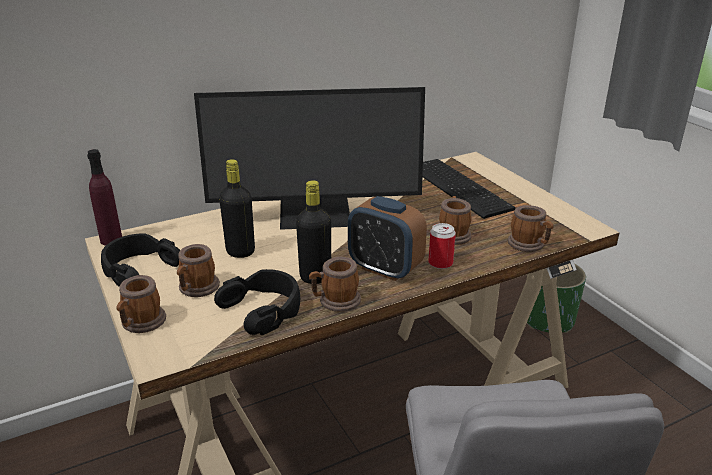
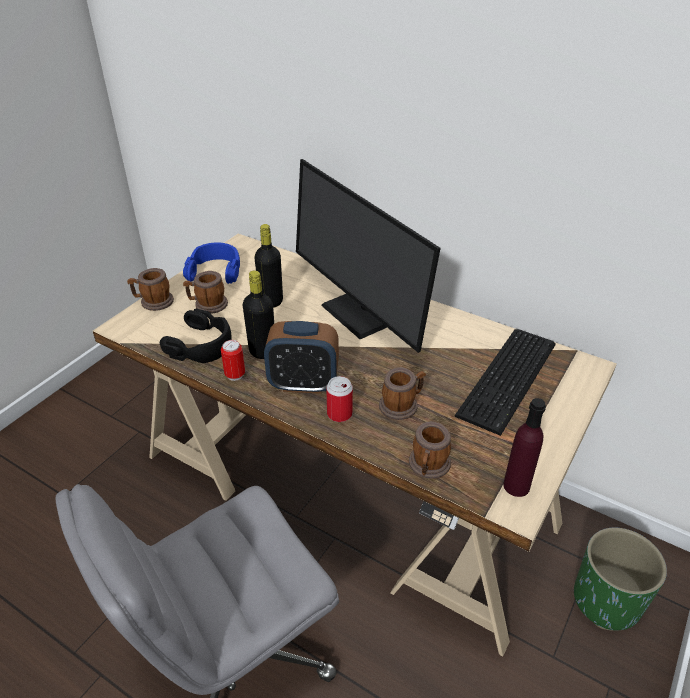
camera: 60 degrees right, 10 degrees up
(111, 240) = (243, 243): purple bottle -> purple bottle (516, 486)
(139, 269) = (215, 271): black headphones -> blue headphones
(335, 301) = (235, 375): mug -> can
(385, 269) = (303, 384): alarm clock -> alarm clock turned 90 degrees counterclockwise

